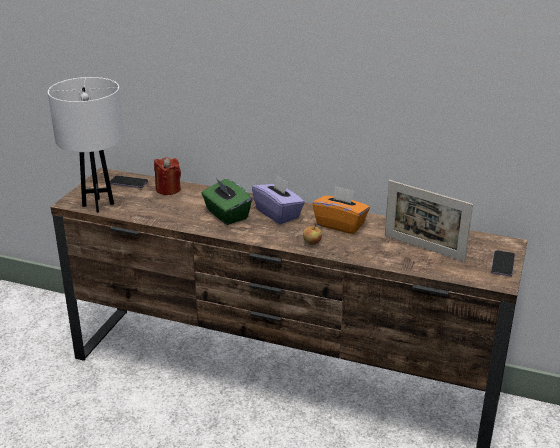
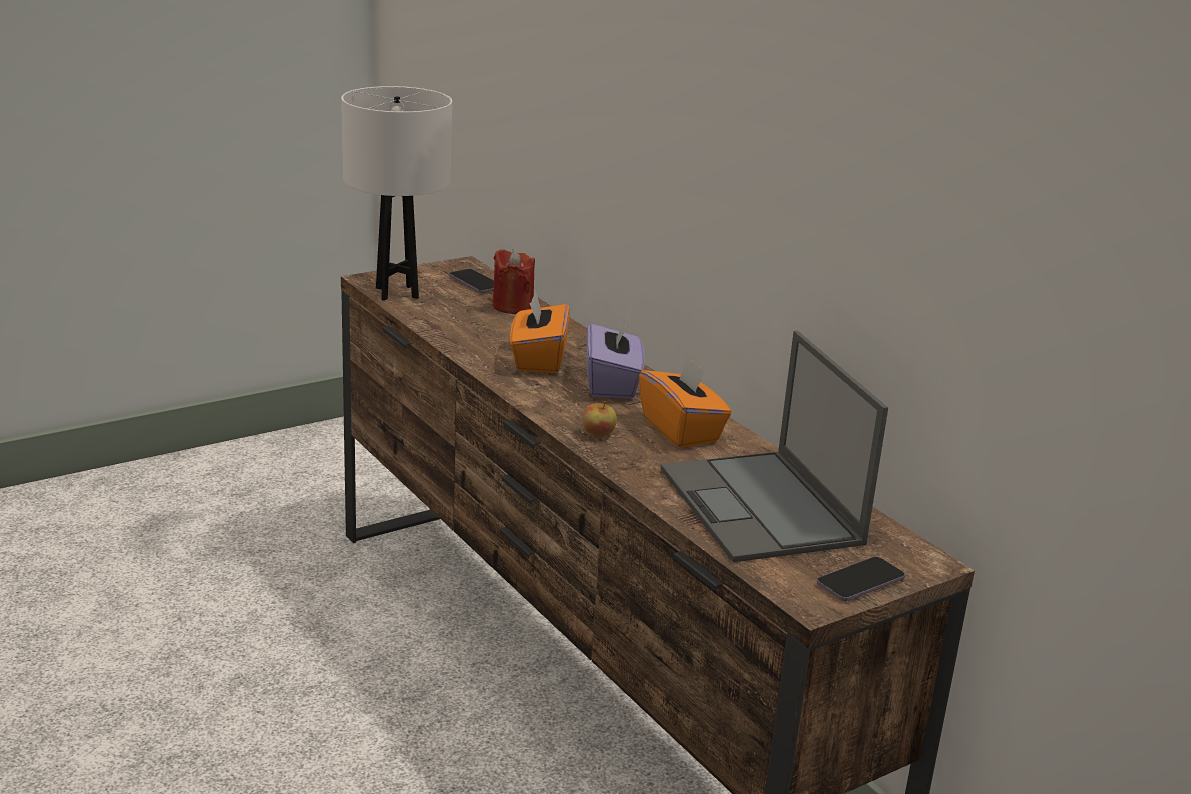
camera: 35 degrees right, 5 degrees down
(226, 214) = (538, 359): green tissue box -> orange tissue box
(424, 248) = (761, 507): picture frame -> laptop

